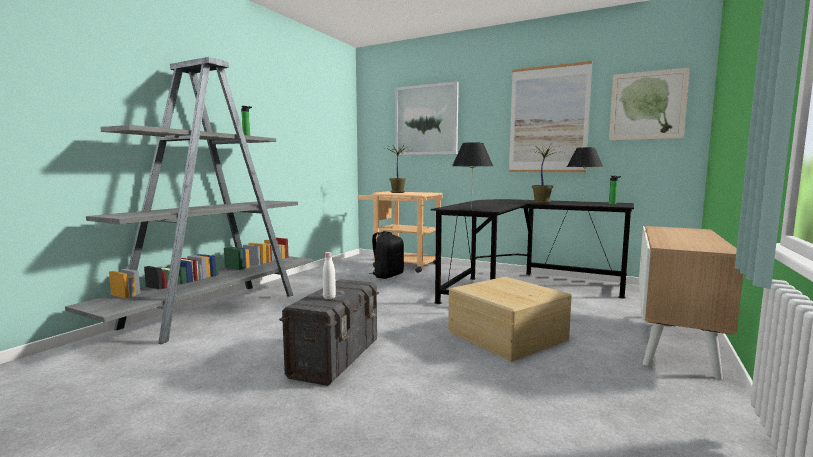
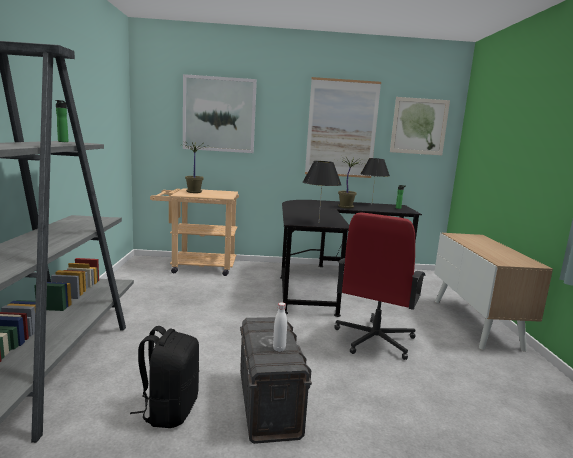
camera: 30 degrees left, 5 degrees up
(387, 275) = (200, 283): black backpack -> black backpack (169, 410)
(506, 335) = (374, 340): beige storage box -> red office chair

